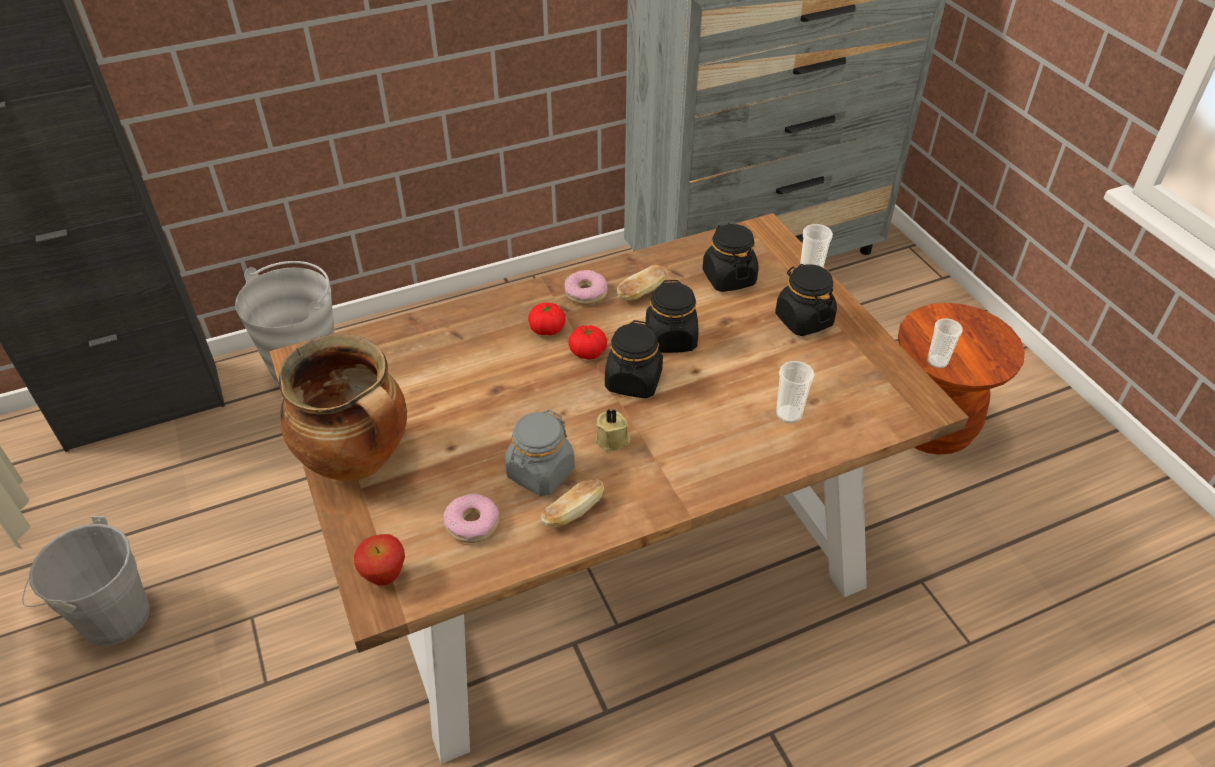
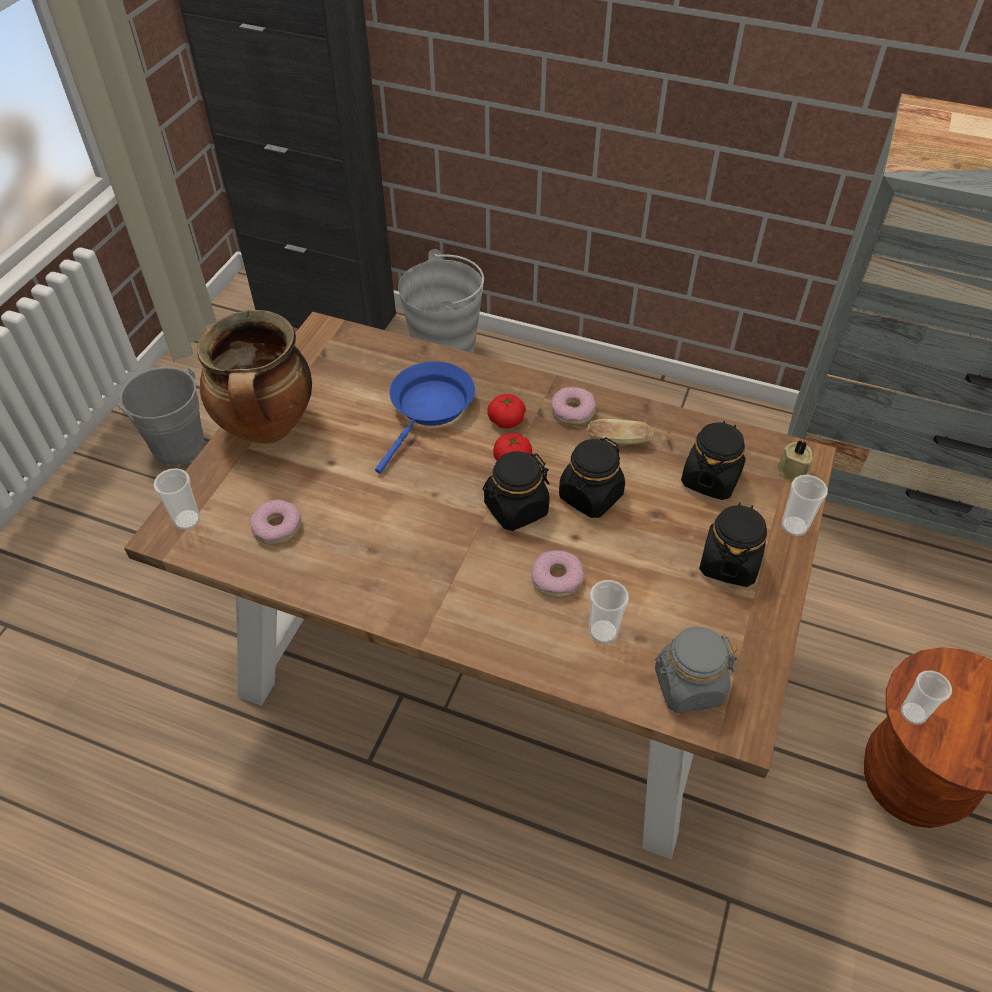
camera: 45 degrees right, 5 degrees up
(385, 577) = (187, 520): apple -> cup
(478, 359) = (429, 409): none -> blue frying pan
(540, 473) = (362, 527): grey jar -> grey jar (688, 685)
(573, 512) = (346, 573): bread -> none
(613, 440) = (440, 543): beige candle -> beige candle (793, 471)
(719, 405) = (556, 579): none -> donut

